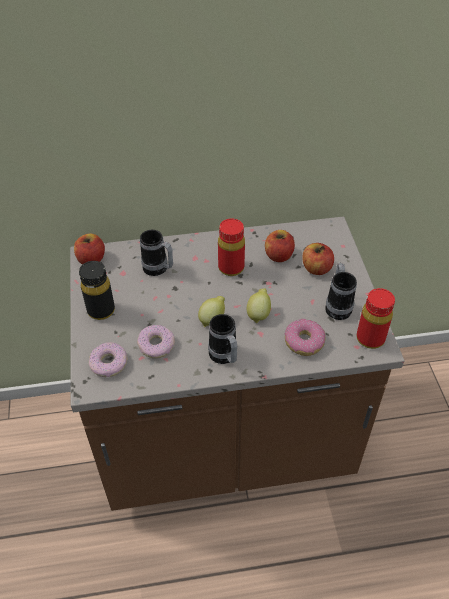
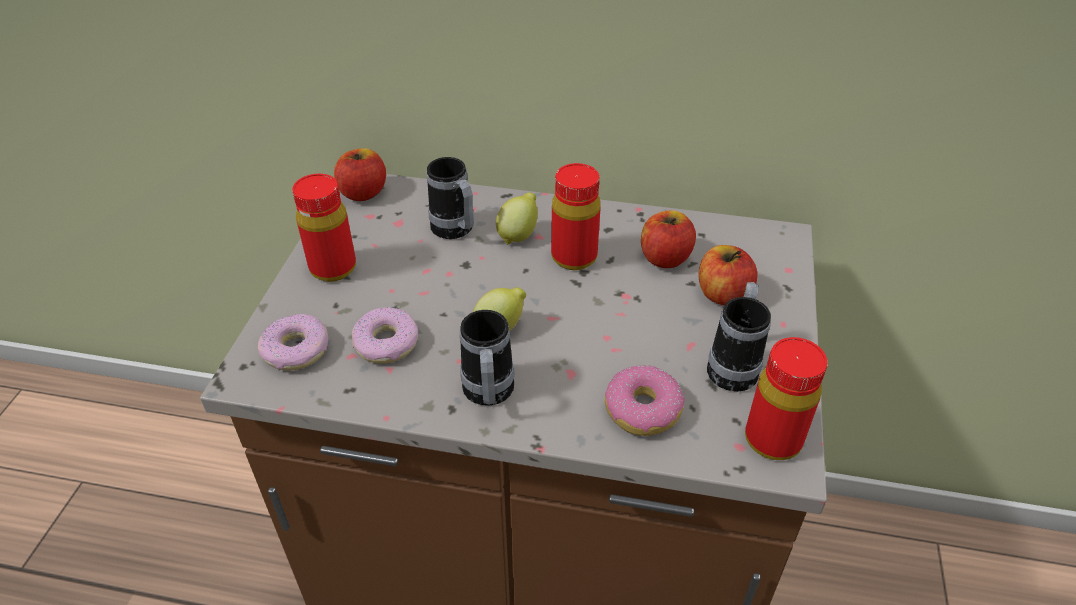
camera: 20 degrees right, 5 degrees down
(101, 310) = (333, 268): black bottle -> red bottle
(258, 314) = (584, 340): lemon -> lemon (518, 235)

